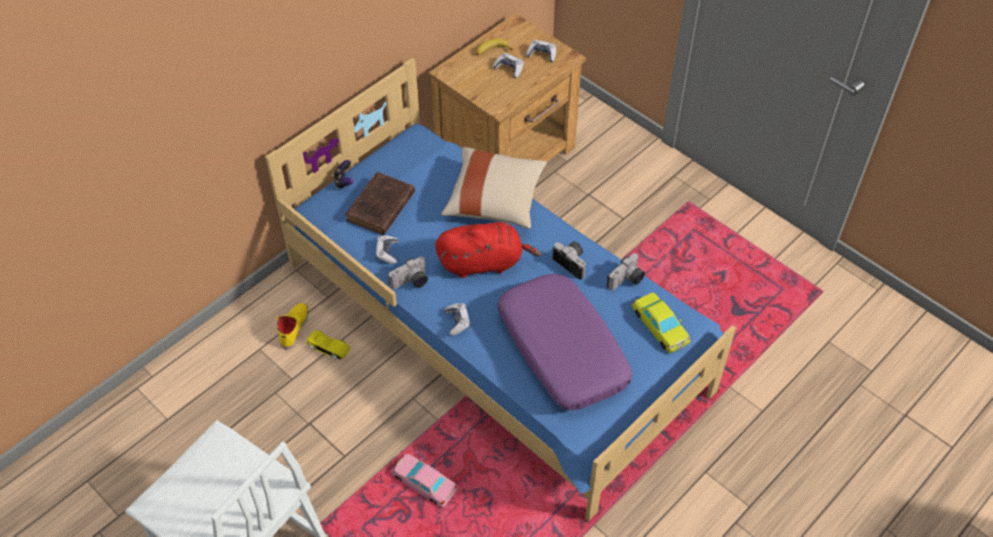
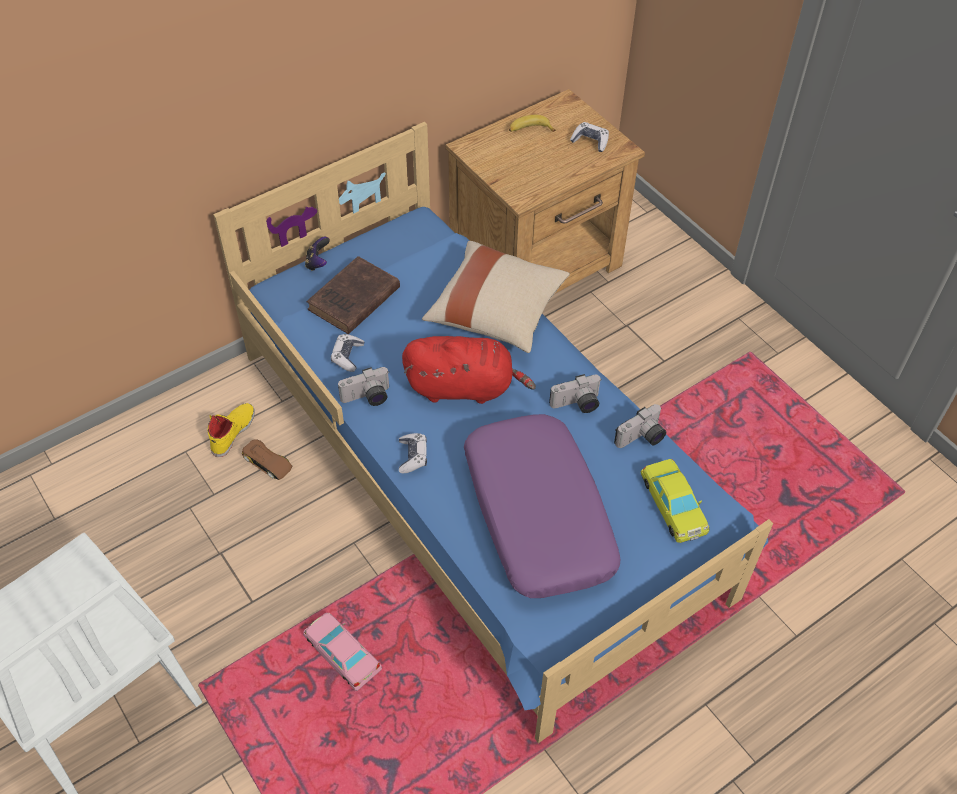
camera: 10 degrees right, 0 degrees up
(328, 347) = (267, 462): yellow toy car -> brown toy car
(509, 69) = (545, 153): game controller -> none
(573, 263) = (577, 405): camera -> camera turned 105 degrees clockwise

